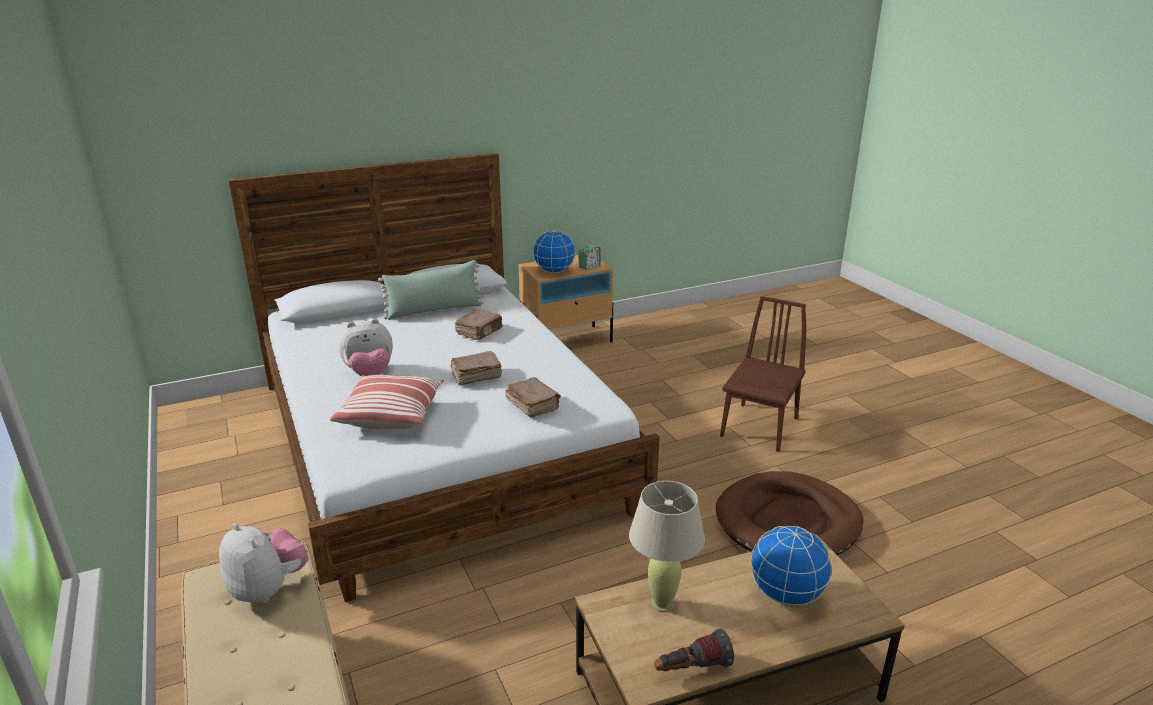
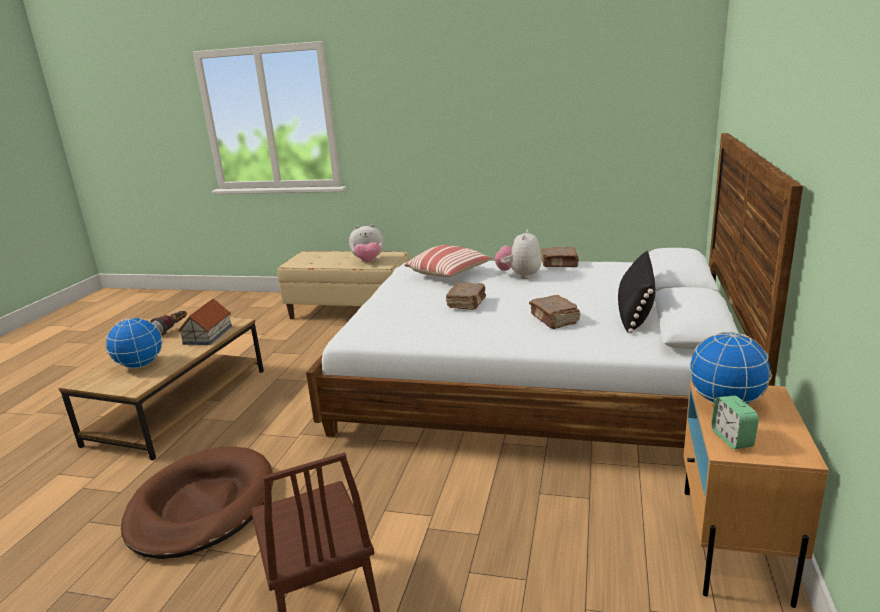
camera: 130 degrees right, 5 degrees down
(434, 310) = (635, 311): green pillow -> black pillow
(532, 405) = (392, 310): brown book -> brown book (560, 264)
(662, 603) = (208, 334): beige table lamp -> toy house

